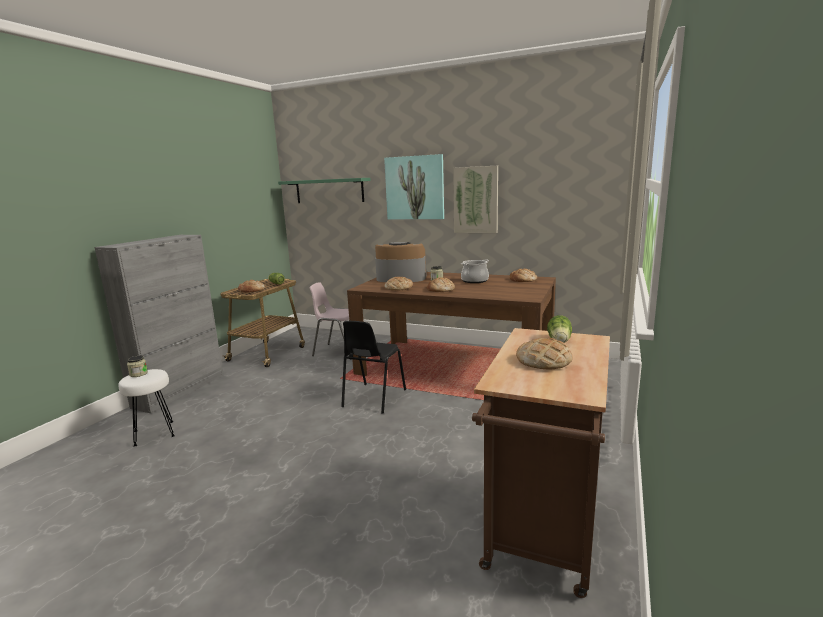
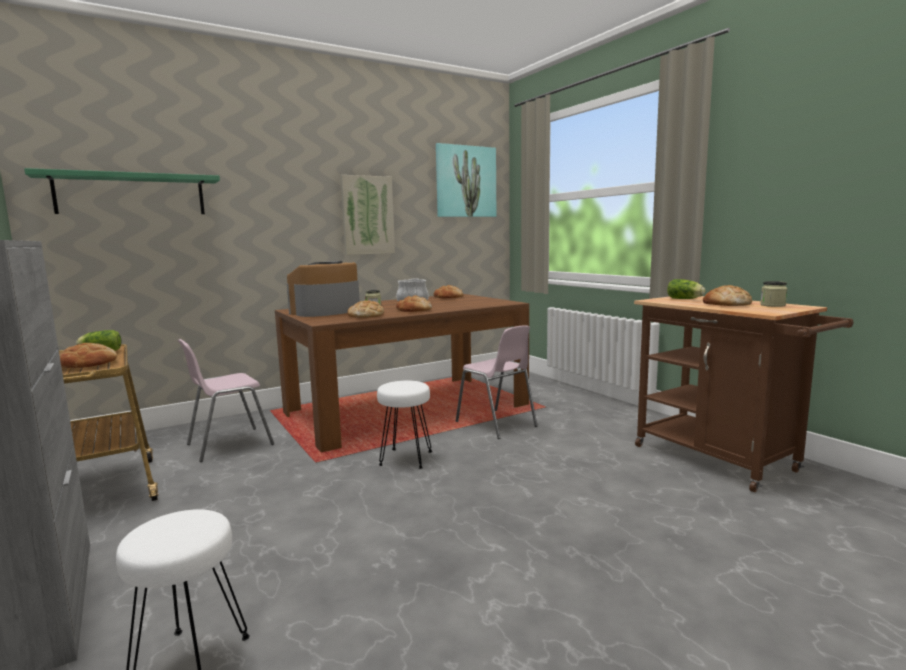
camera: 55 degrees left, 5 degrees down
(138, 374) = (152, 534): jar -> jar (772, 305)
(373, 398) = (406, 459): black chair -> white stool
(414, 188) = (288, 197): picture -> picture (466, 181)
(472, 404) = (496, 424): none -> pink chair

